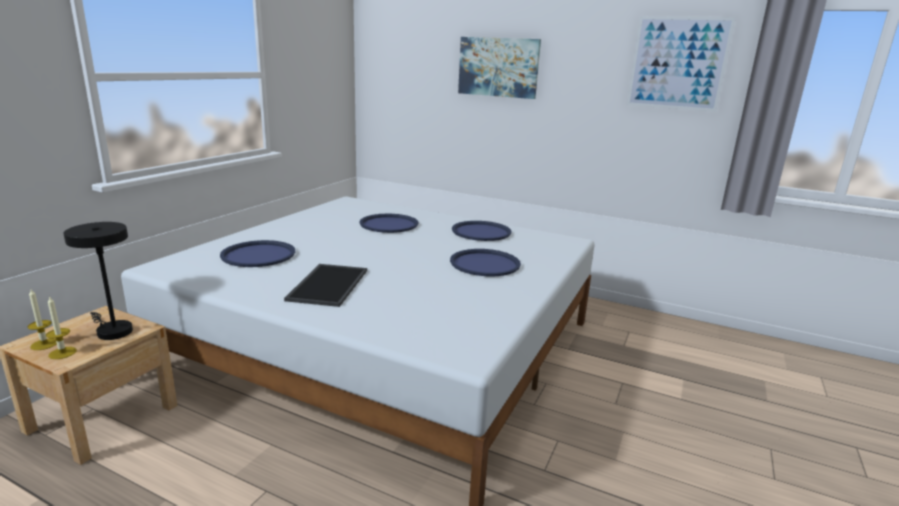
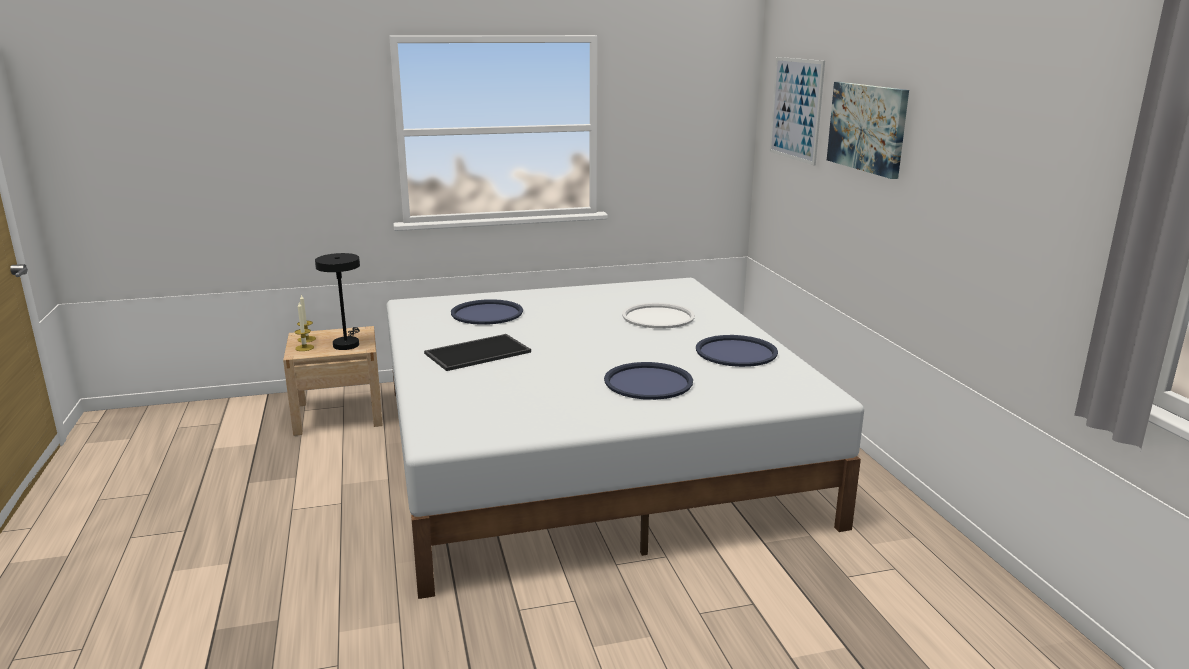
camera: 50 degrees right, 0 degrees up
(389, 224) = (658, 317): blue tray -> white tray
(678, 63) = (1056, 142): picture -> picture (796, 109)

